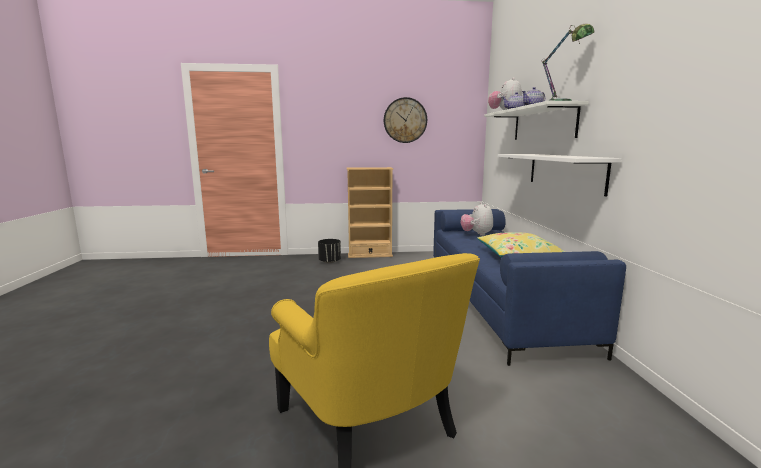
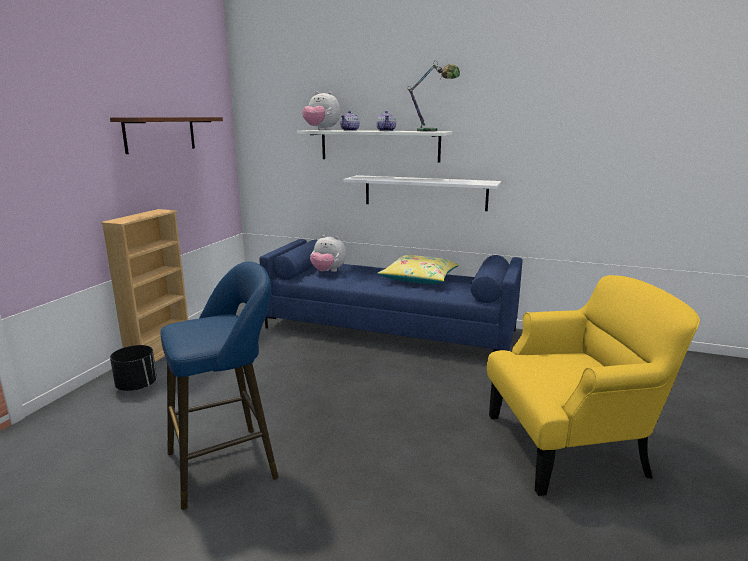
camera: 65 degrees left, 5 degrees up
(272, 297) = (228, 463): none -> blue stool
(405, 120) = (160, 134): wall clock -> brown shelf

